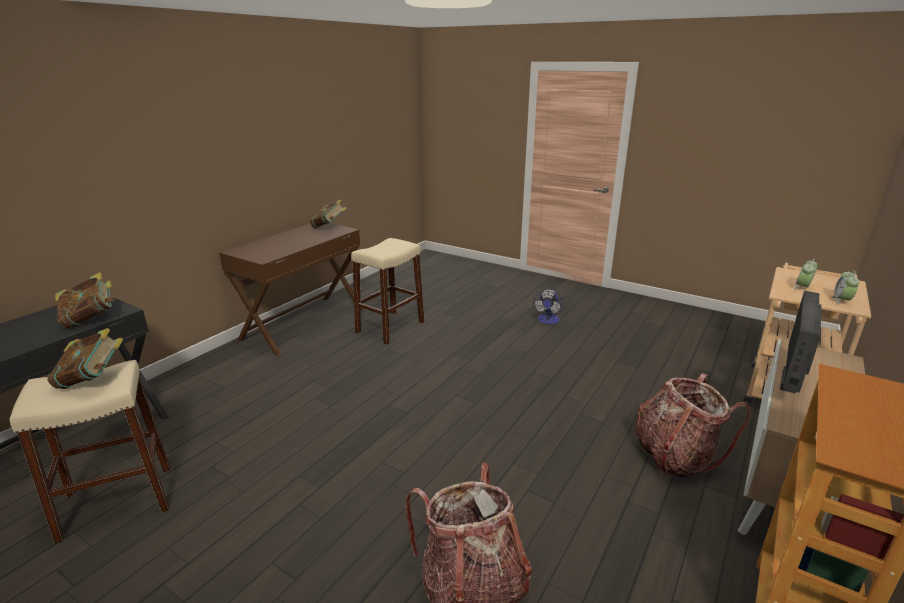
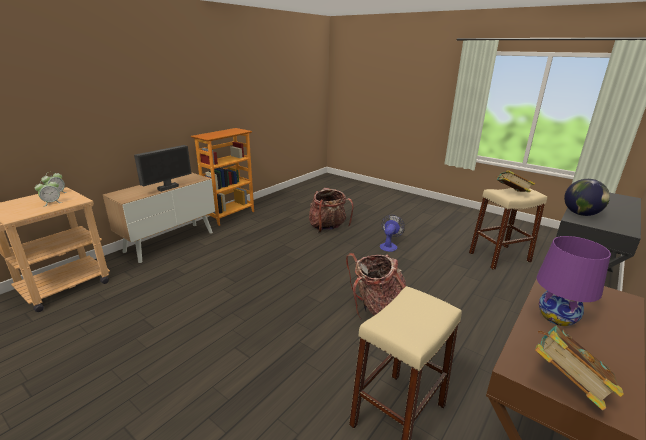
camera: 175 degrees left, 0 degrees up
(91, 319) = (581, 214): book -> globe
(298, 243) = (557, 317): none -> purple table lamp
(547, 321) = (162, 412): fan -> fan (389, 245)
(675, 456) = (203, 256): backpack -> backpack (377, 310)

